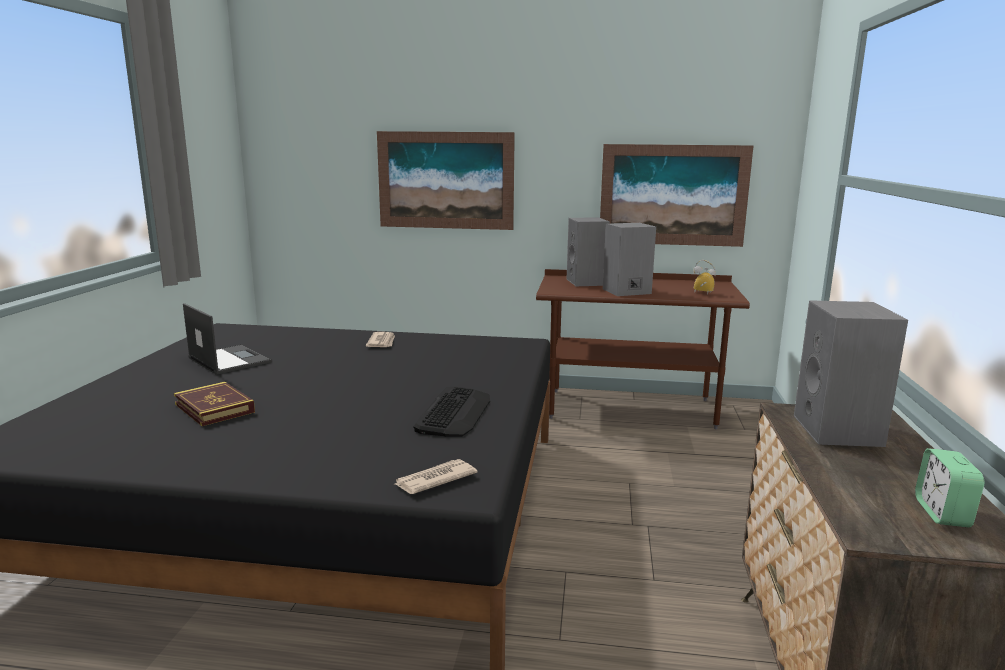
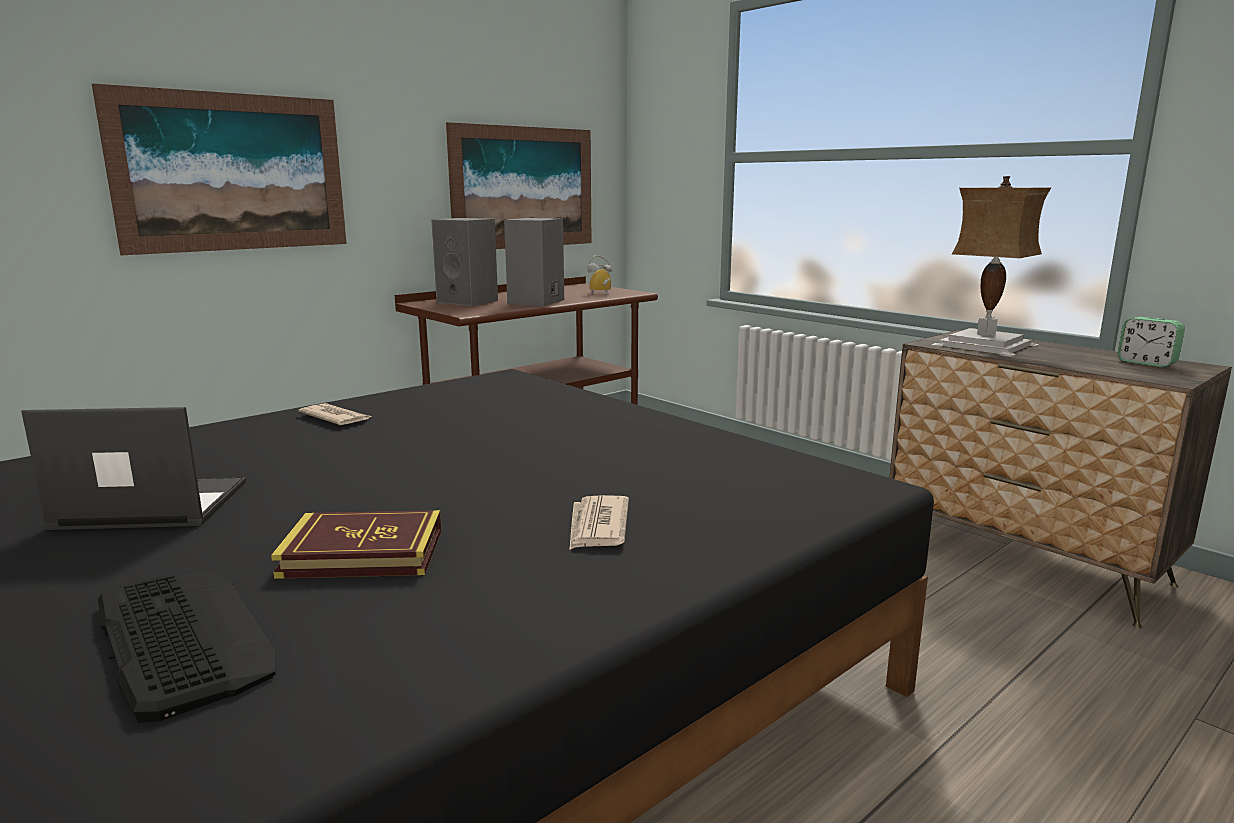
camera: 50 degrees left, 0 degrees up
(434, 479) = (824, 492): newspaper -> newspaper (597, 526)
(454, 413) = (654, 444): keyboard -> keyboard (183, 638)
(840, 431) = (987, 345): grey speaker -> table lamp

